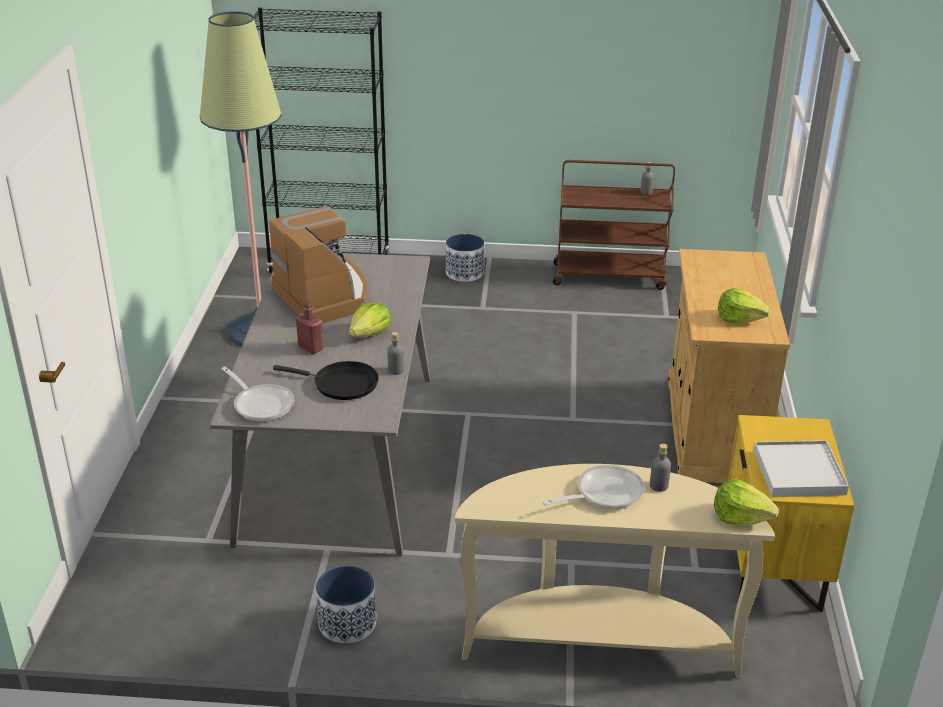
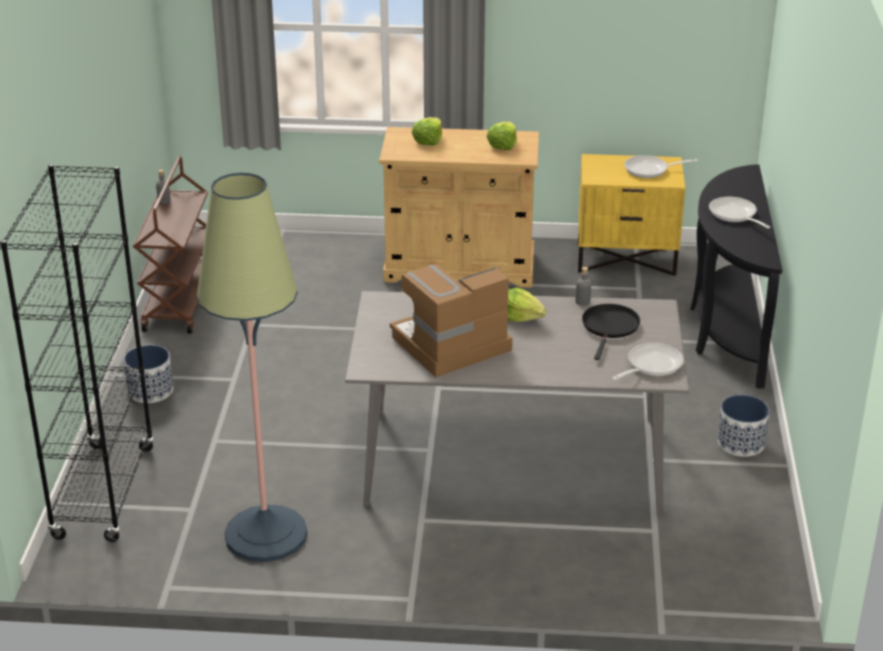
camera: 90 degrees left, 0 degrees up
(311, 348) = (551, 346): red bottle -> none
(600, 641) = (726, 331): beige console table -> black console table
(658, 485) = (719, 196): grey bottle -> none
(740, 517) = (744, 172): lettuce -> lettuce (428, 140)
(798, 472) = (650, 170): white tray -> frying pan

